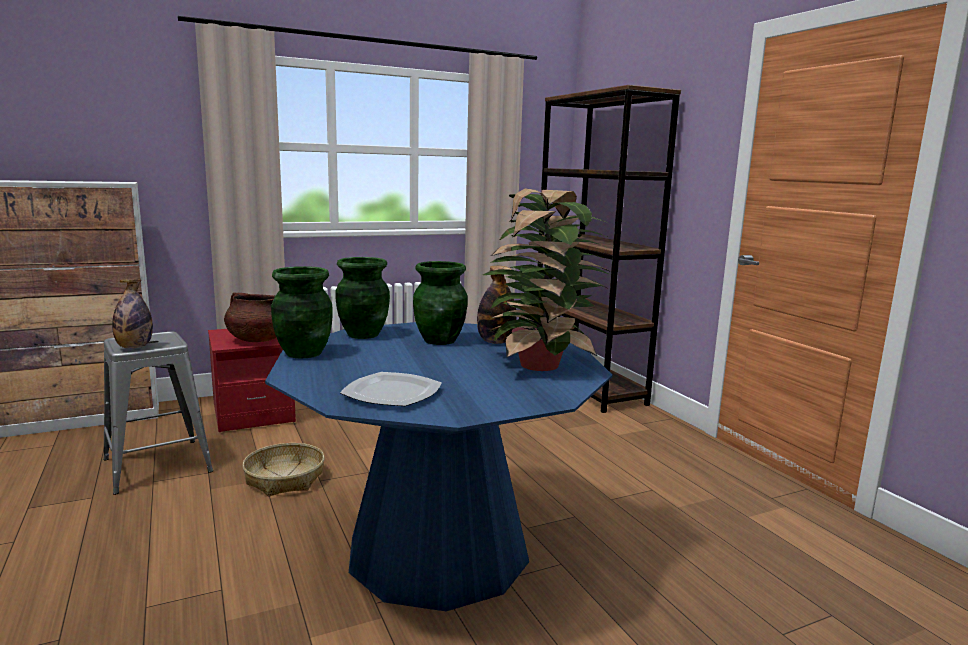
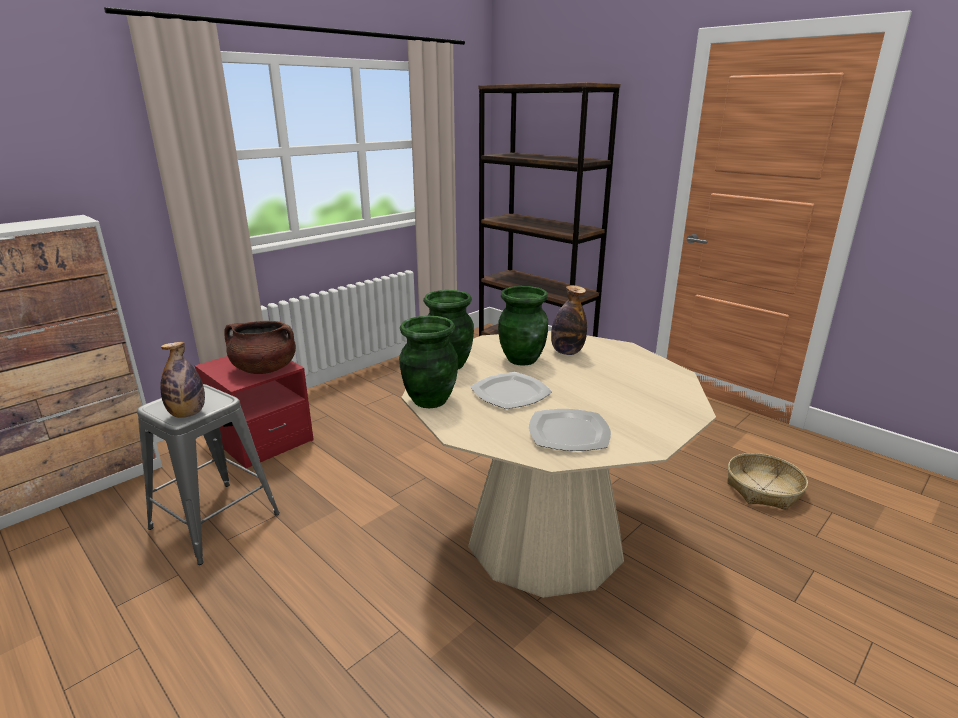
camera: 20 degrees left, 10 degrees up
(285, 478) = (356, 503): basket -> basket (763, 489)
(385, 359) = (509, 393): none -> plate
(438, 550) = (545, 537): blue dining table -> beige dining table
(541, 364) = (633, 371): potted plant -> none

